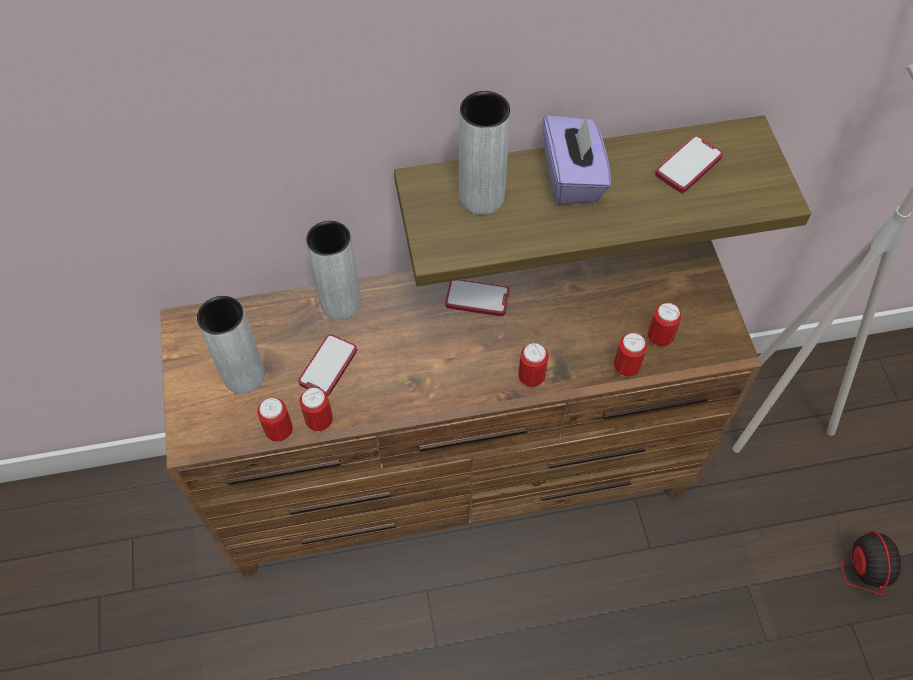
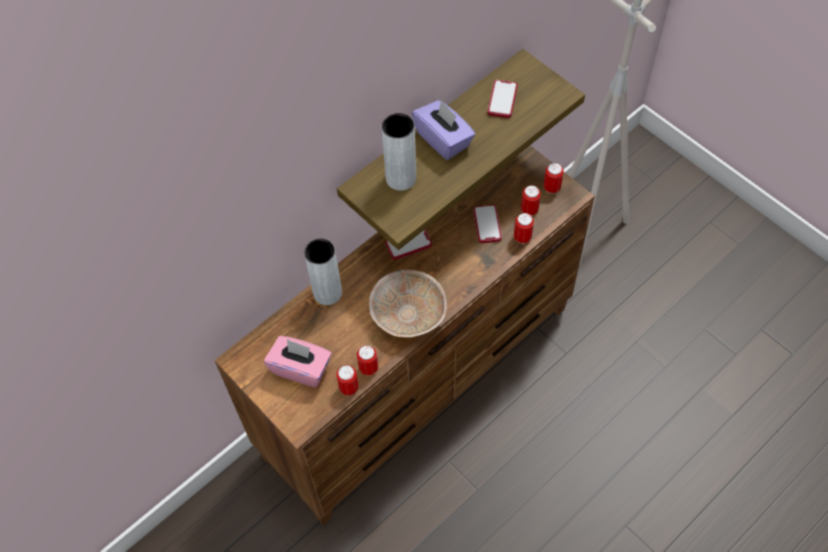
camera: 30 degrees left, 0 degrees up
(244, 375) = (301, 368): grey vase -> pink tissue box
(328, 366) = (349, 334): phone -> phone (487, 225)
(415, 380) = (407, 312): none -> beige bowl
(531, 377) = (473, 273): can -> can (551, 188)
(836, 554) = (672, 293): fan -> none

